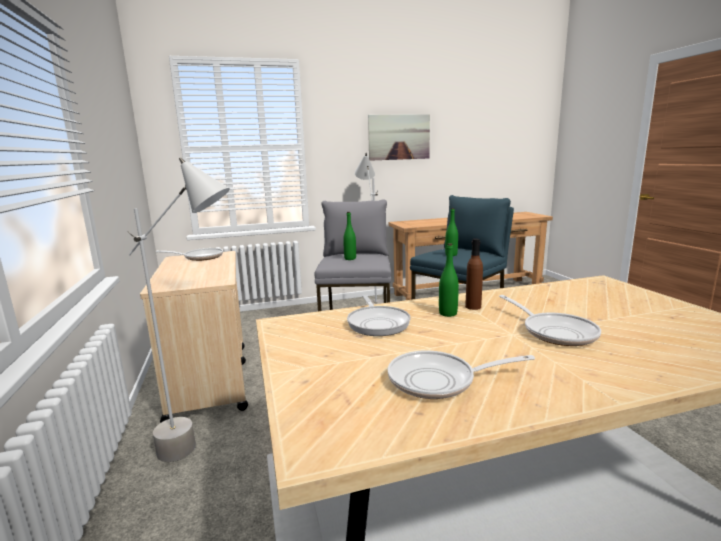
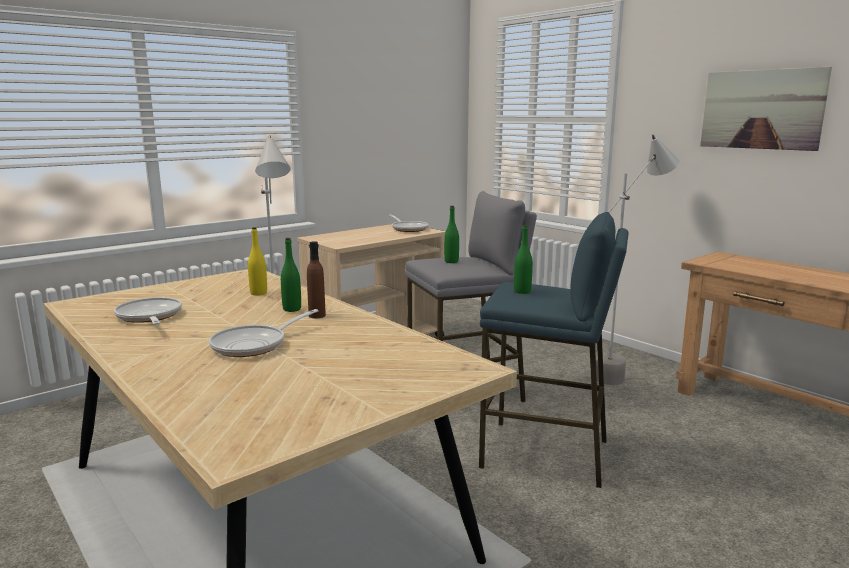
camera: 65 degrees right, 0 degrees up
(378, 323) = (258, 293): frying pan -> yellow bottle

